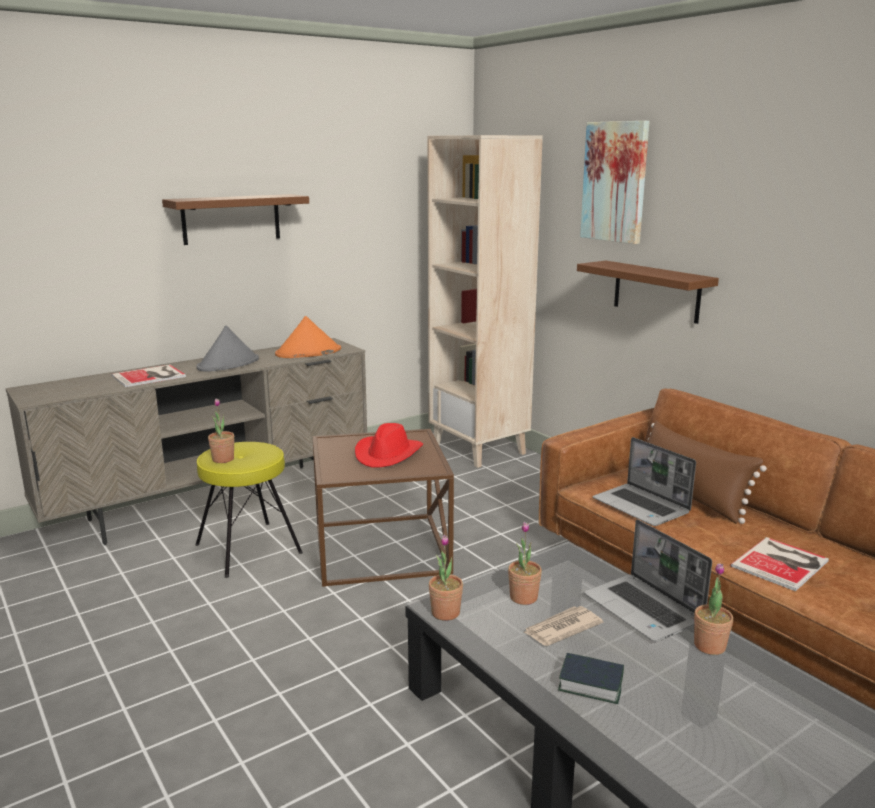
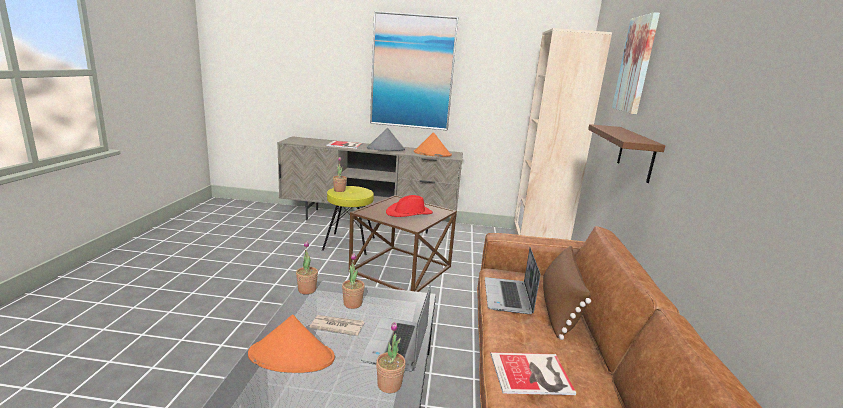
camera: 40 degrees right, 0 degrees up
(231, 219) = (412, 72): brown shelf -> picture
(590, 683) = (292, 356): book -> orange hat

